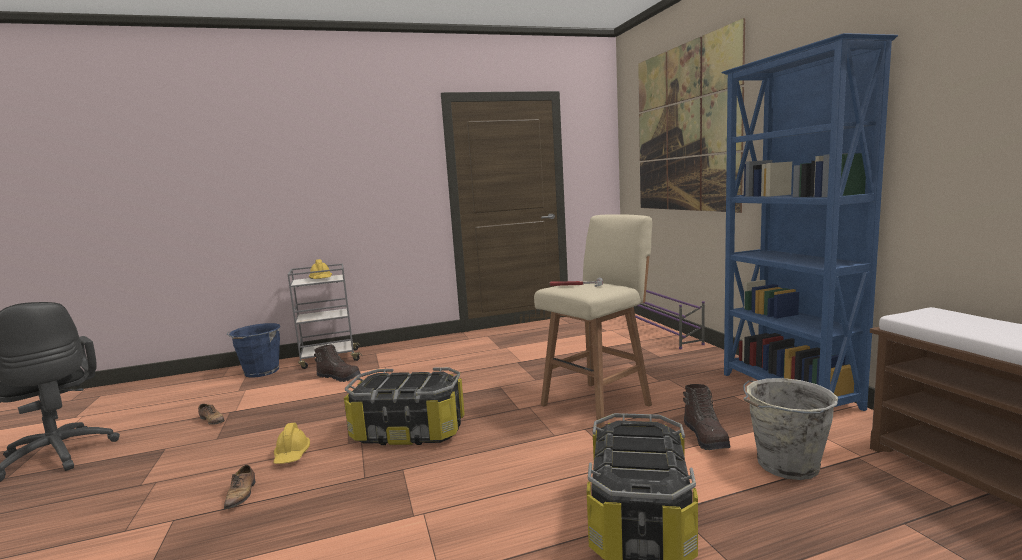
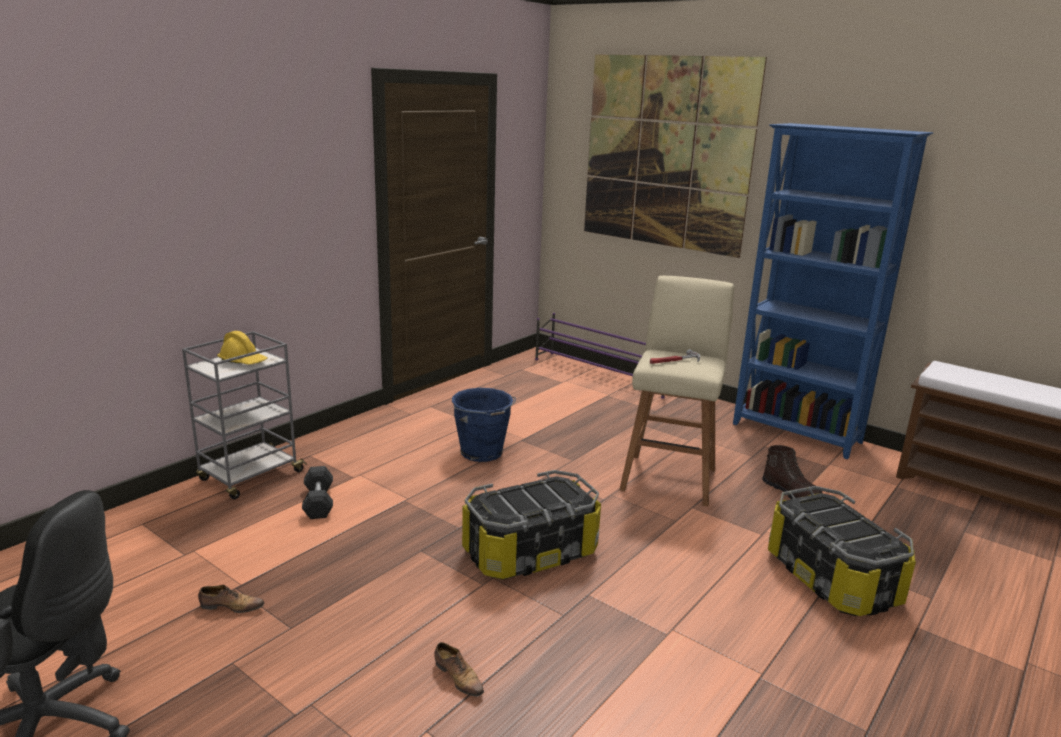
camera: 35 degrees left, 10 degrees up
(261, 372) = (166, 518): blue bucket -> blue bucket (482, 453)
(292, 455) = (438, 617): yellow hard hat -> none
(339, 377) = (318, 502): brown boot -> grey dumbbell
(785, 465) = (865, 505): grey bucket -> none

